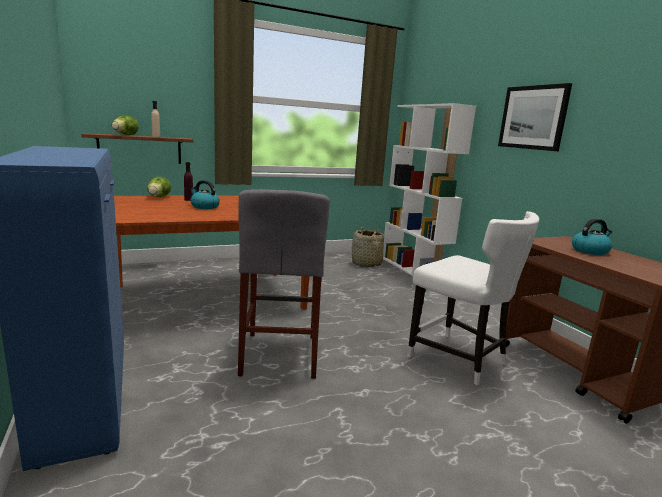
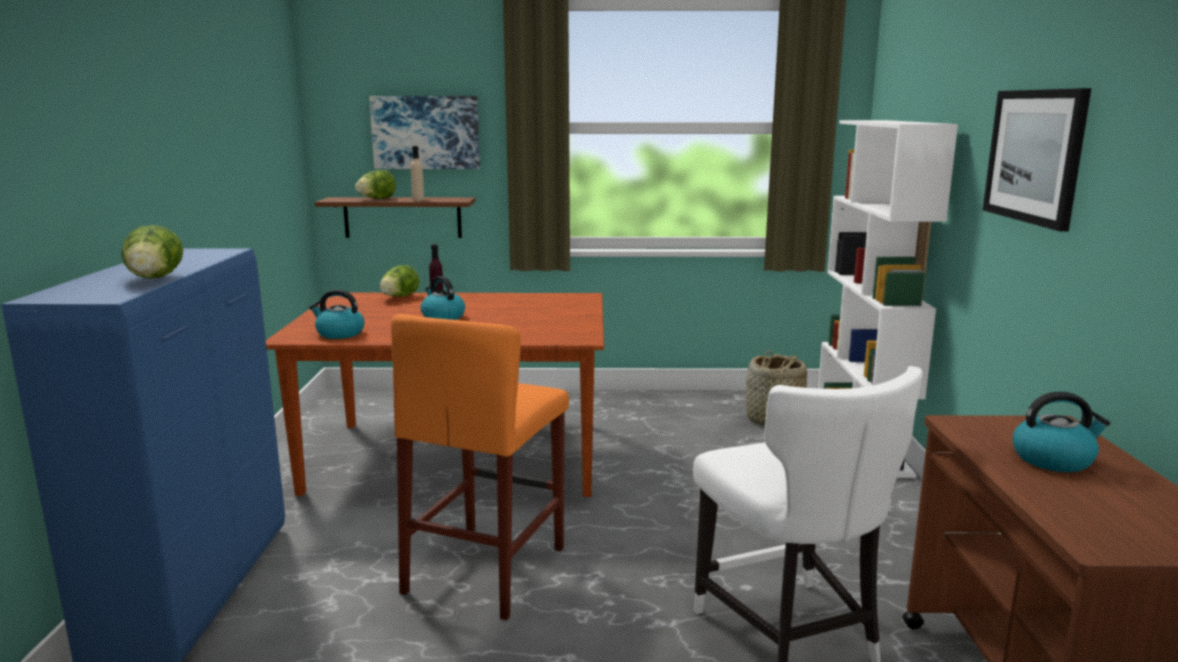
camera: 25 degrees right, 0 degrees up
(80, 157) = (154, 279): none -> lettuce
(147, 216) = (339, 334): none -> kettle
(157, 93) = (426, 132): none -> picture
(280, 354) = (486, 569): grey stool -> orange stool

